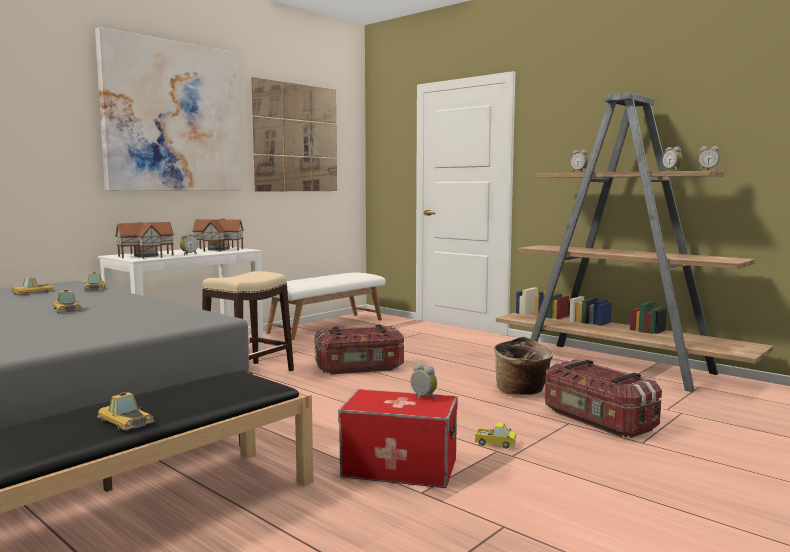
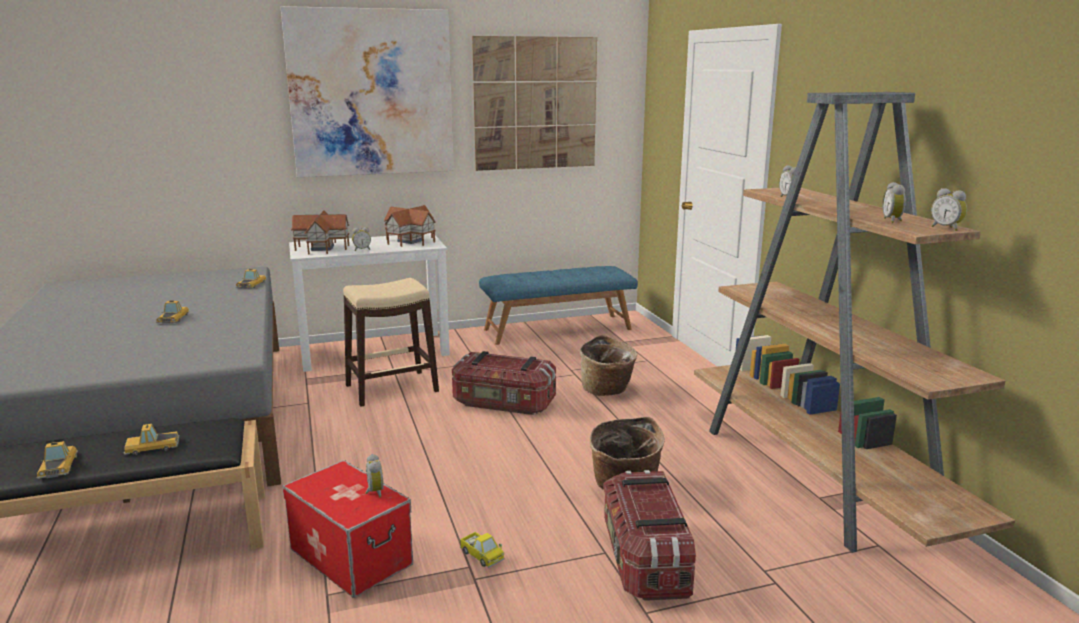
camera: 30 degrees right, 10 degrees up
(32, 292) = (199, 283): toy car -> toy car (151, 446)
(326, 326) = (557, 329): white bench -> blue bench
(422, 350) = (607, 390): none -> basket

